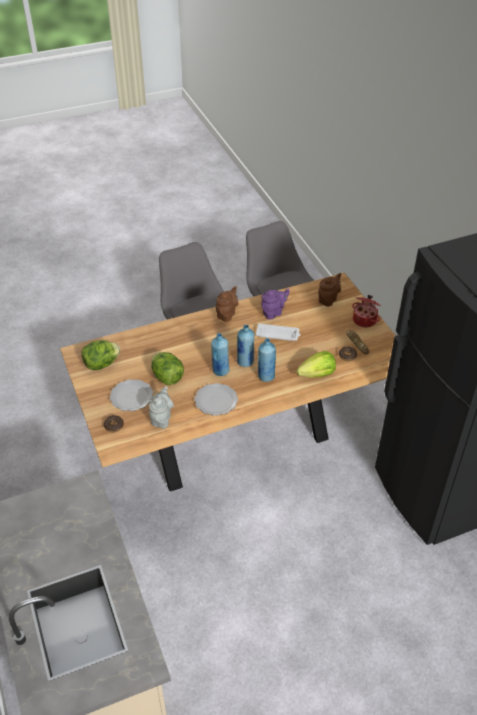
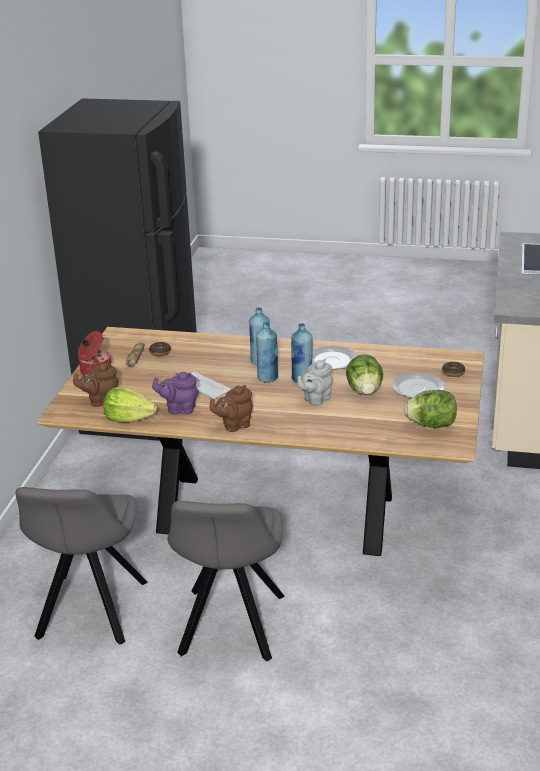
camera: 145 degrees left, 15 degrees down
(161, 418) = (399, 364): grey teapot -> grey teapot (315, 400)
(317, 374) = (209, 348): lettuce -> lettuce (129, 419)

